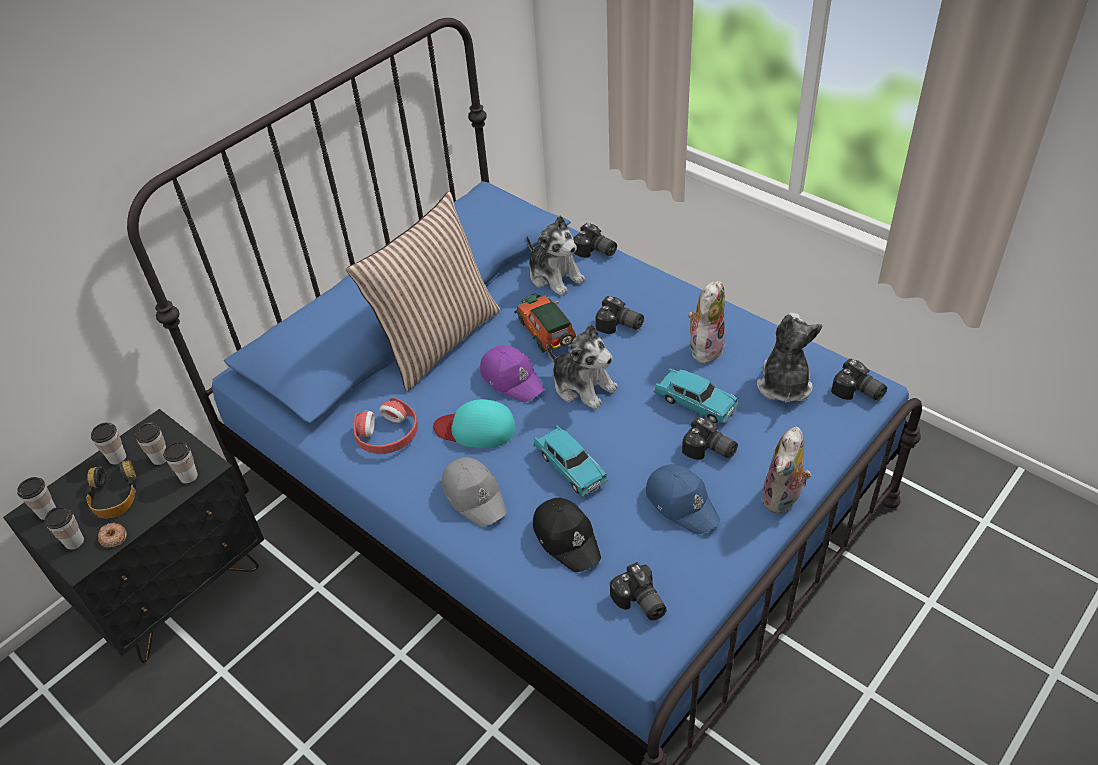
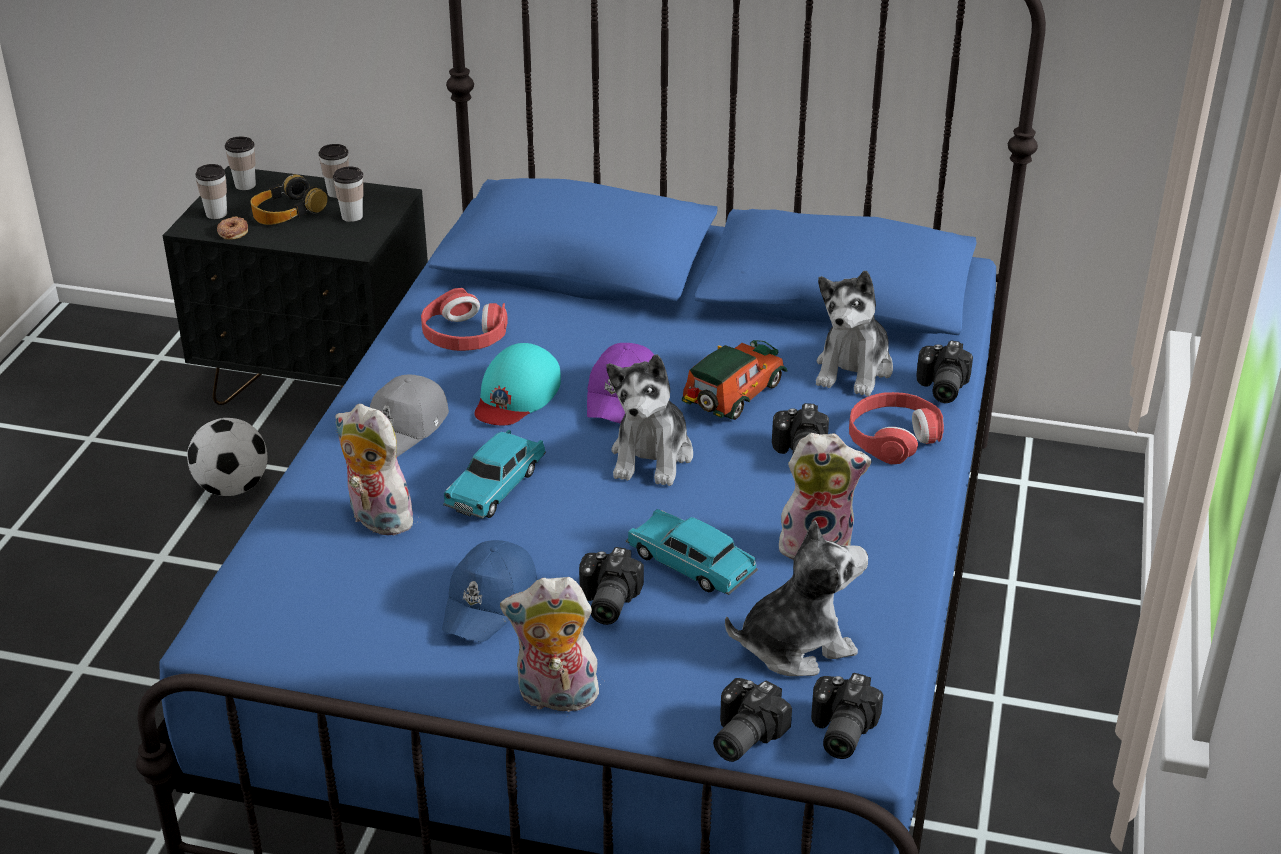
camera: 60 degrees right, 10 degrees down
(188, 476) = (336, 242): cup -> none
(256, 679) = (232, 488): none -> football
(437, 340) = (651, 317): pillow -> none
(476, 428) = (516, 394): turquoise cap -> turquoise cap turned 135 degrees counterclockwise
(567, 538) = (376, 519): black cap -> plush toy
(628, 285) = (892, 437): none -> red headphones
(639, 603) = (301, 608): camera -> camera (741, 736)
(695, 403) = (690, 565): turquoise toy car -> turquoise toy car turned 120 degrees clockwise

